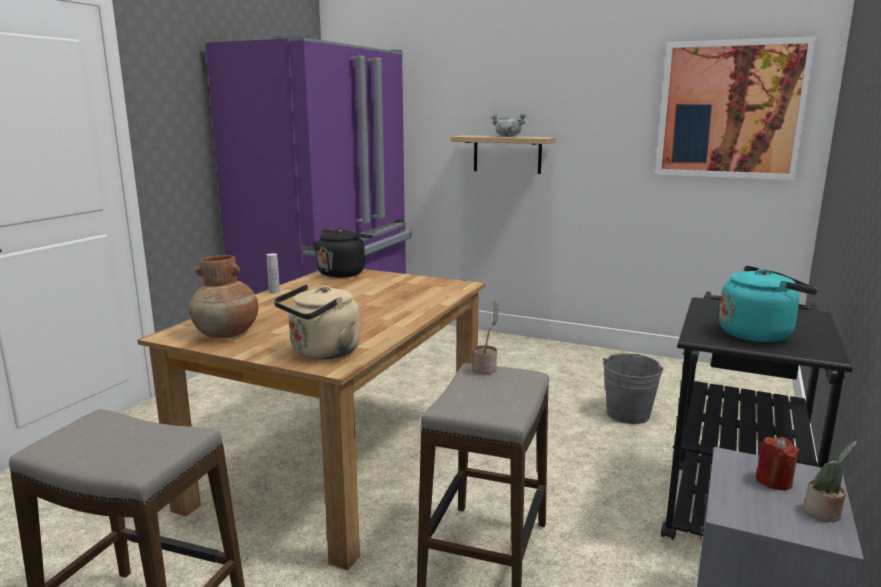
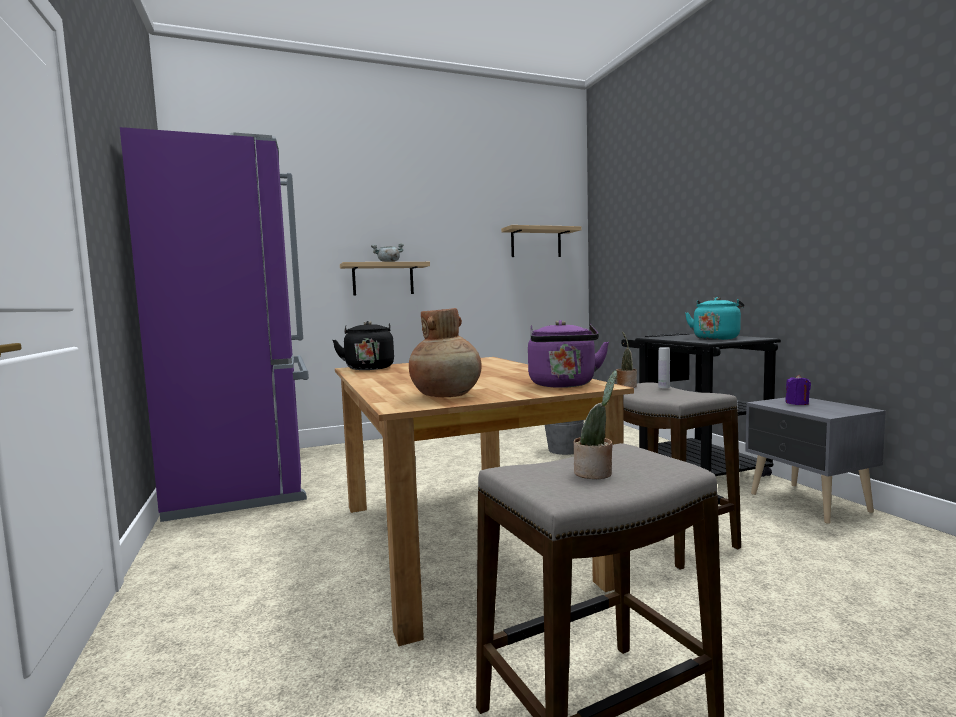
camera: 45 degrees left, 10 degrees down
(274, 292) = (362, 380): white bottle -> white bottle (664, 387)
(322, 353) = (563, 385): beige kettle -> purple kettle
(730, 110) = (536, 243): picture -> shelf
(773, 481) = (797, 403): red candle -> purple candle
(824, 514) = (838, 405): potted plant -> potted plant (595, 473)

